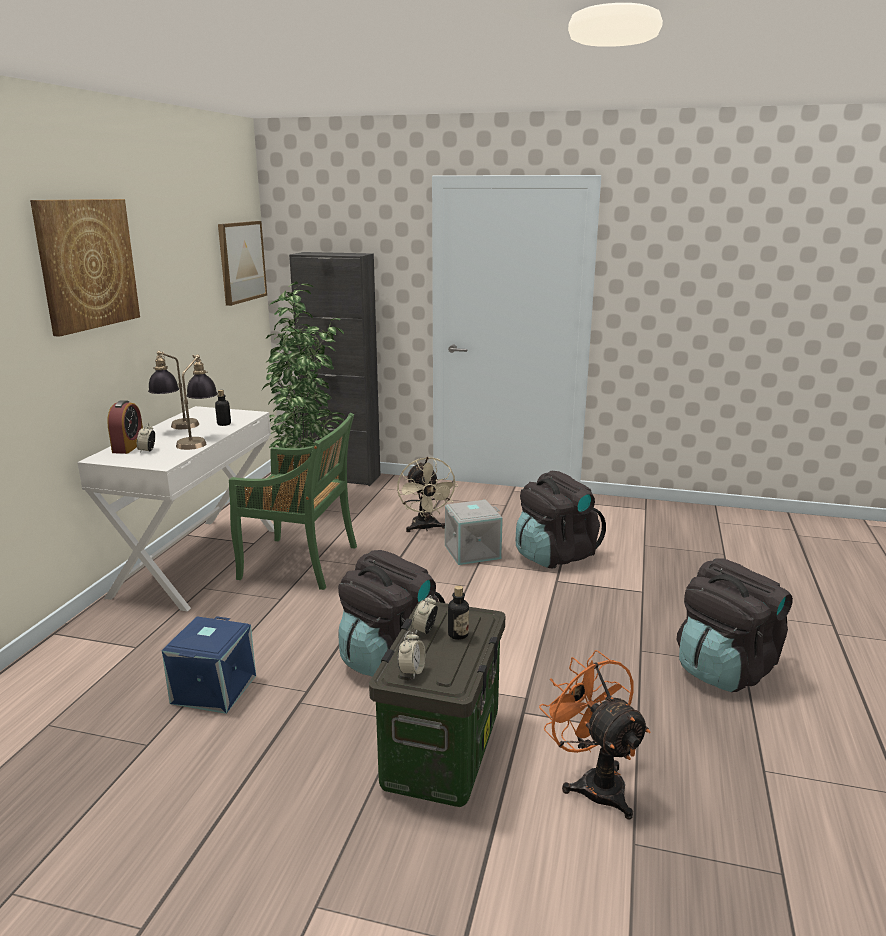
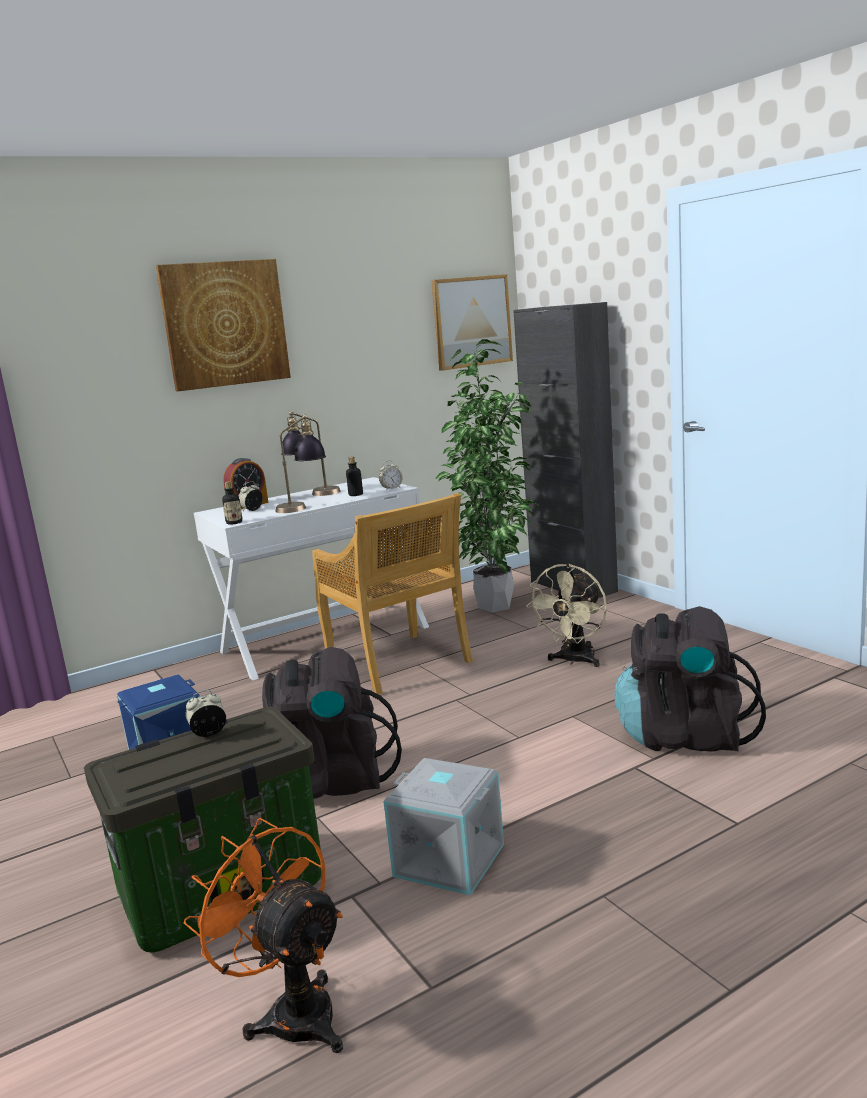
camera: 45 degrees right, 5 degrees down
(301, 563) = (399, 664): green chair -> beige chair
(412, 671) = (126, 765): alarm clock -> alarm clock (391, 488)
(458, 634) = (224, 748): bottle -> bottle (234, 522)
(472, 551) = (586, 701): grey storage box -> grey storage box (450, 859)
(594, 782) = (291, 1011): orange fan -> orange fan turned 60 degrees counterclockwise
(725, 669) = (689, 979): black backpack -> none

